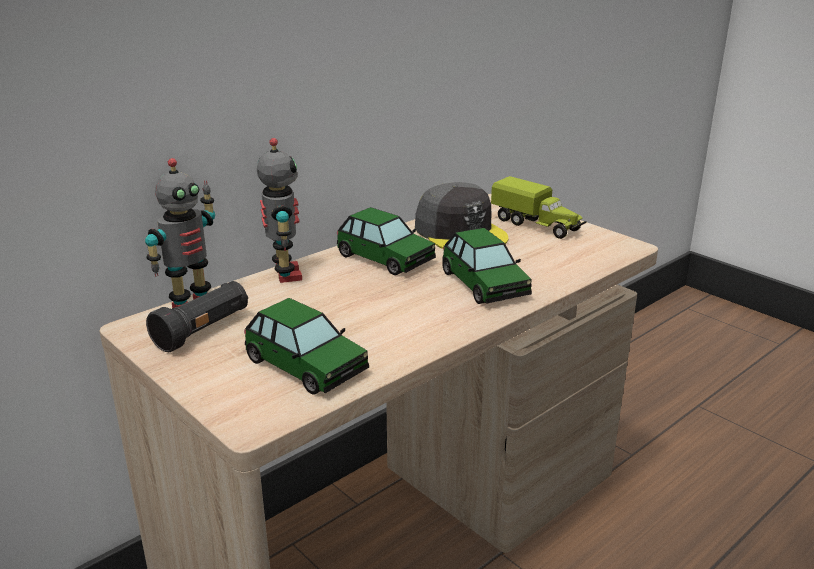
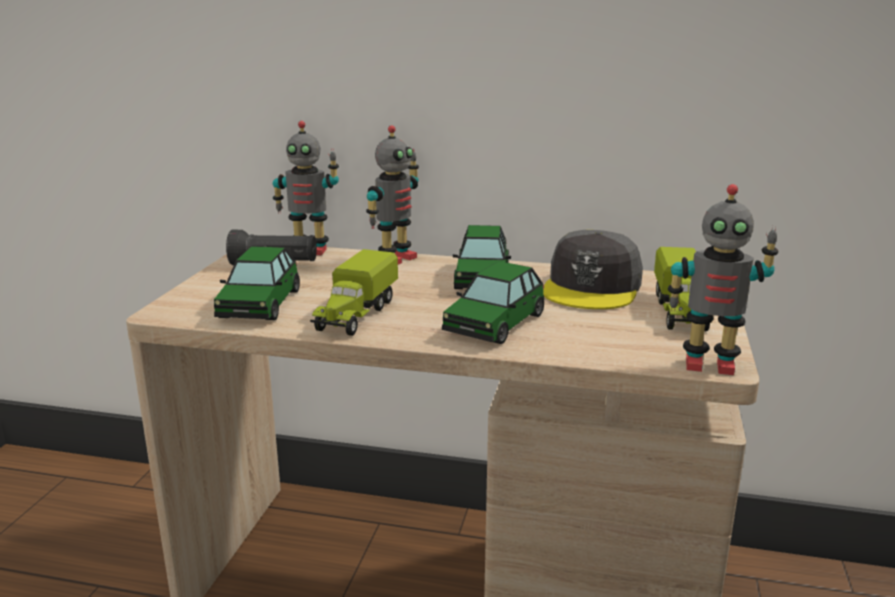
camera: 55 degrees right, 5 degrees down
(397, 329) = (356, 315): none -> toy truck
(623, 248) = (709, 364): none -> toy robot

